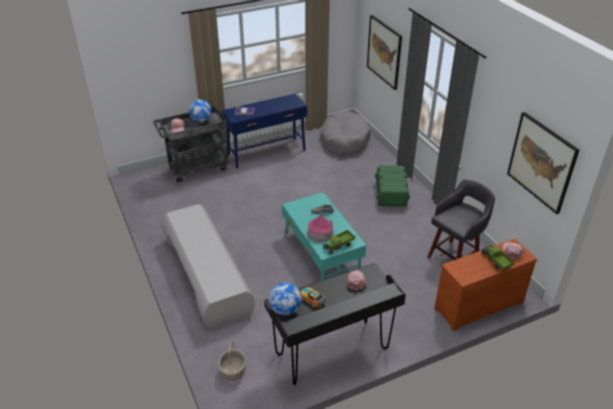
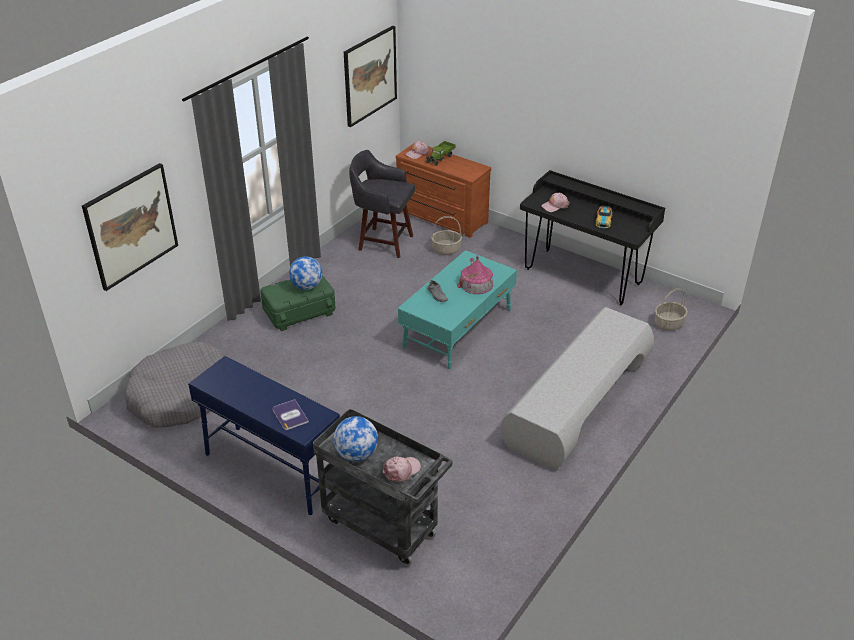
camera: 120 degrees left, 0 degrees up
(285, 310) = (632, 229): globe -> globe (307, 286)
(338, 246) = (485, 265): toy truck -> none
(424, 287) = (446, 249): none -> basket

